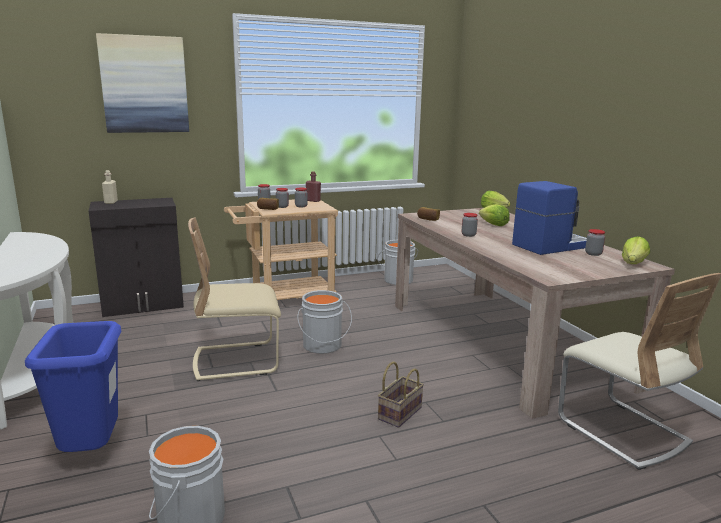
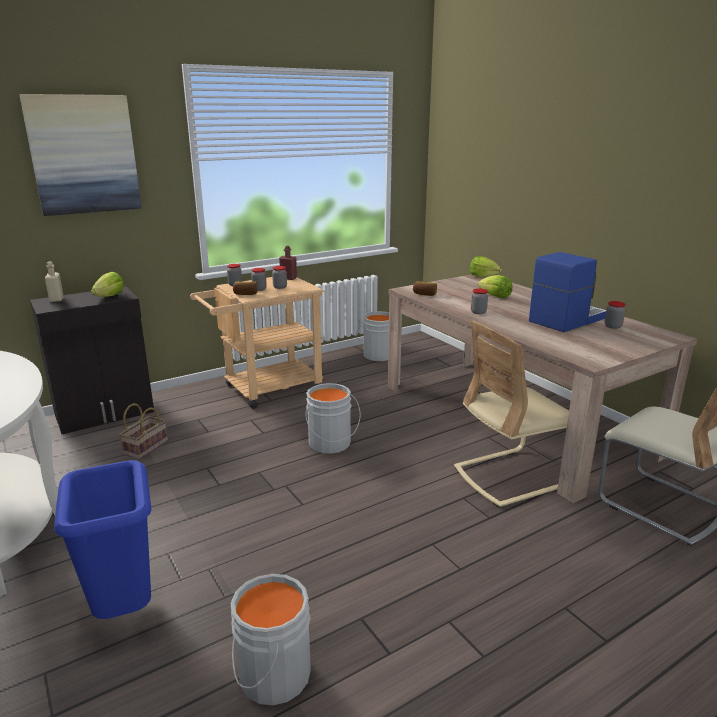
camera: 10 degrees left, 5 degrees up
(237, 361) = (244, 473): beige chair -> beige chair (511, 476)
(399, 412) = (442, 513): basket -> basket (146, 447)
(633, 264) = (657, 336): lettuce -> lettuce (110, 296)

